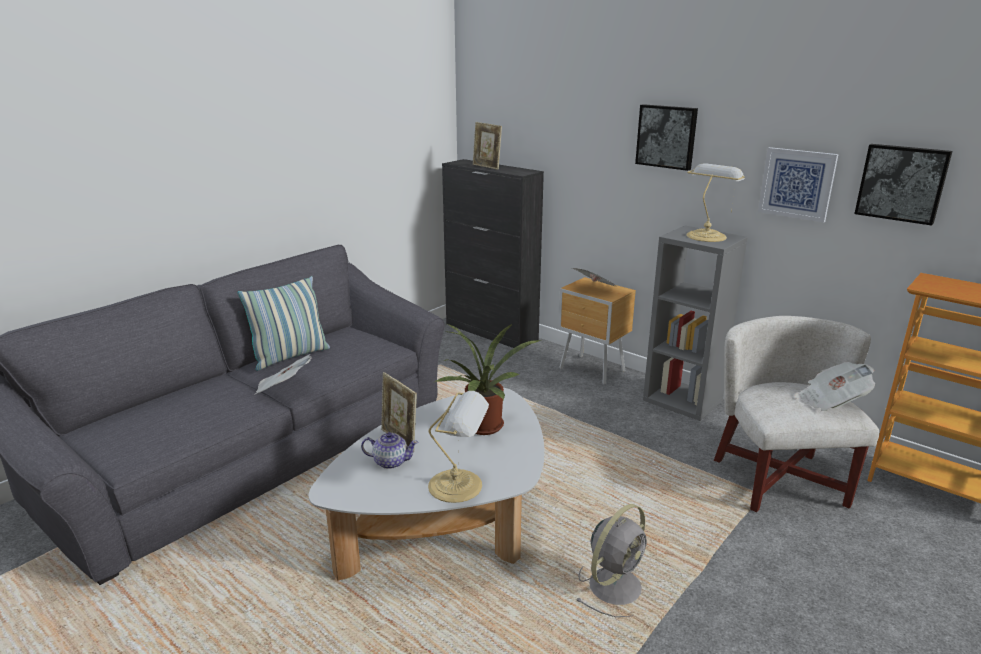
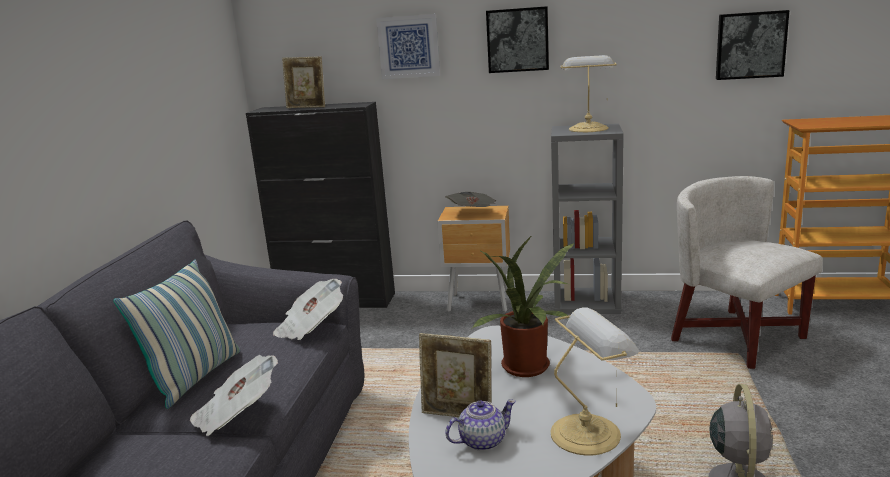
camera: 30 degrees left, 5 degrees down
(797, 184) = (657, 63): picture -> picture (408, 46)
(830, 401) = (772, 245): newspaper -> newspaper (310, 327)

